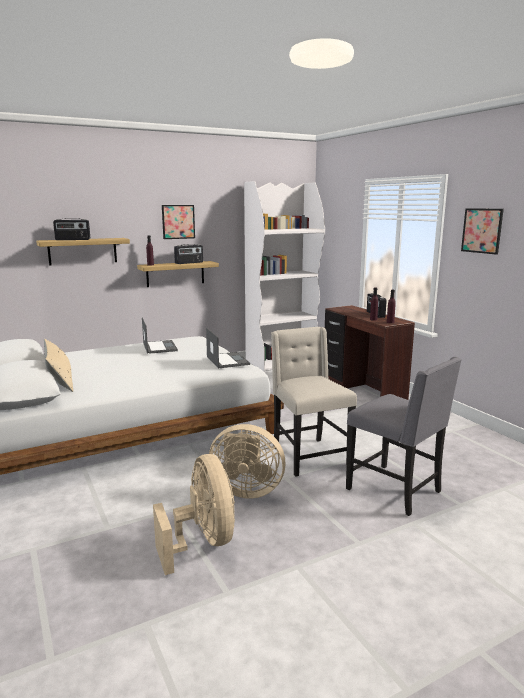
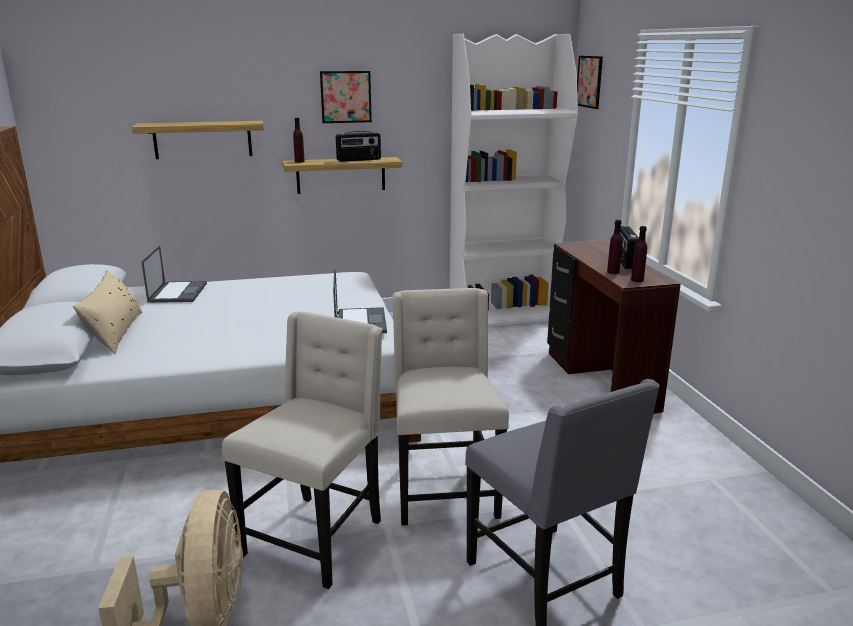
camera: 15 degrees right, 5 degrees up
(73, 239) = (183, 123): radio -> none
(159, 347) = (287, 288): laptop -> laptop (178, 292)
(246, 490) = (316, 537): beige fan -> beige chair
(482, 230) = (800, 134): picture -> picture (589, 81)

